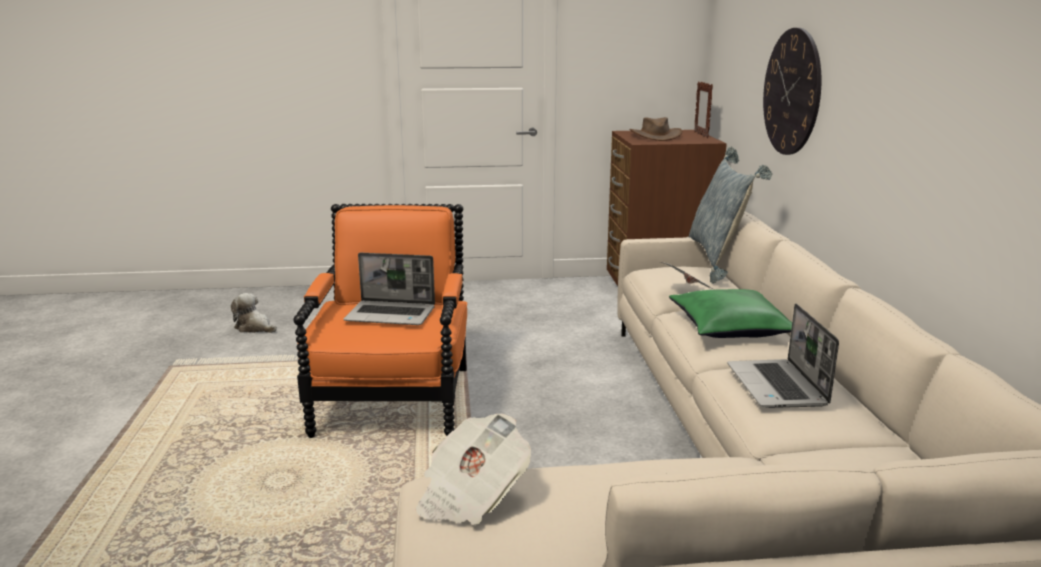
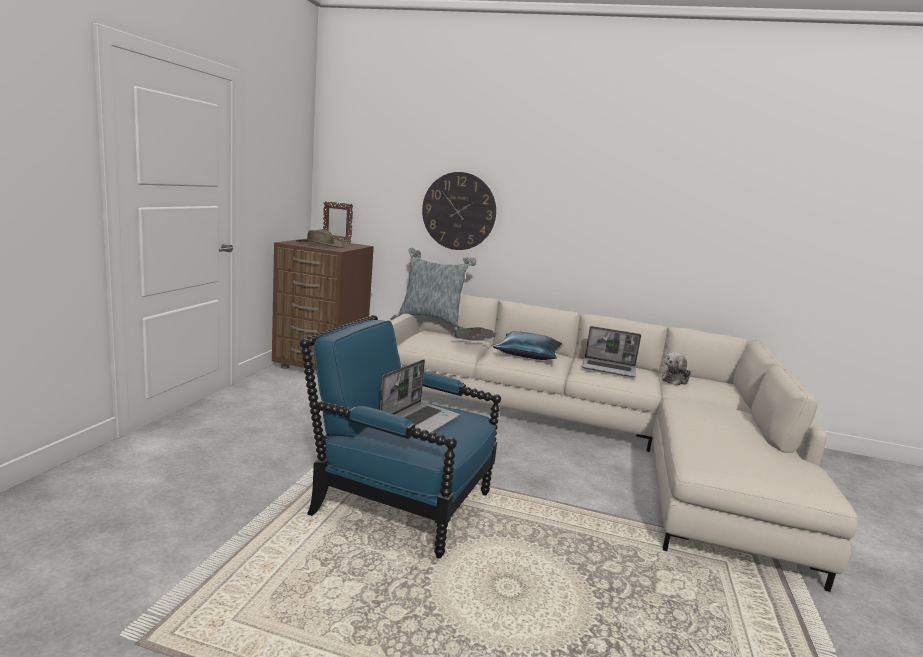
camera: 70 degrees left, 5 degrees down
(254, 328) = (100, 551): plush toy -> plush toy (676, 380)
(395, 398) = (397, 501): orange armchair -> blue armchair
(471, 495) = (717, 457): newspaper -> none
(730, 328) = (528, 354): green pillow -> blue pillow

